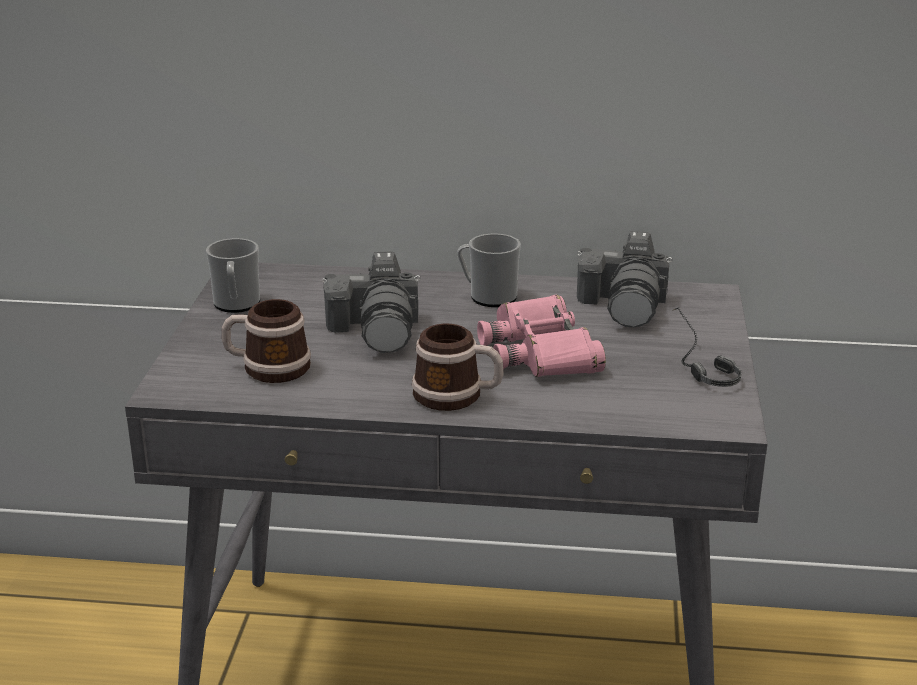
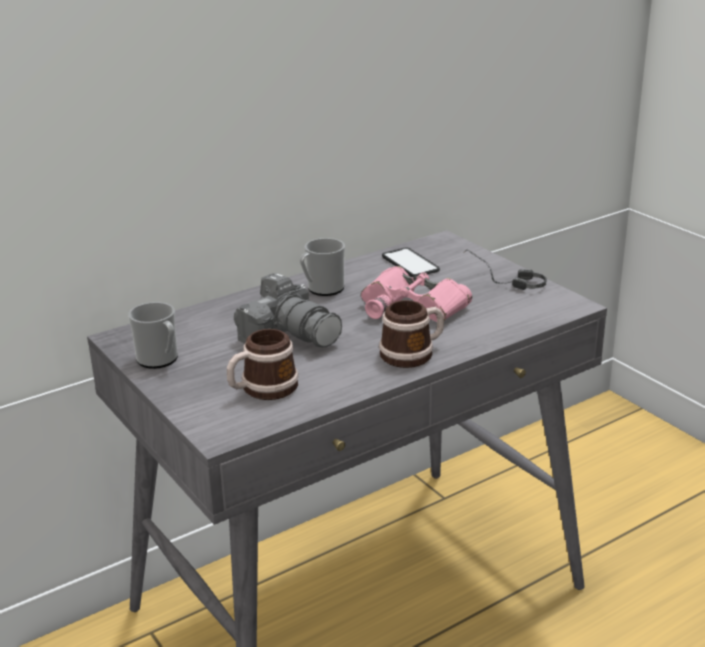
camera: 40 degrees left, 0 degrees up
(626, 305) = (410, 264): camera -> phone

